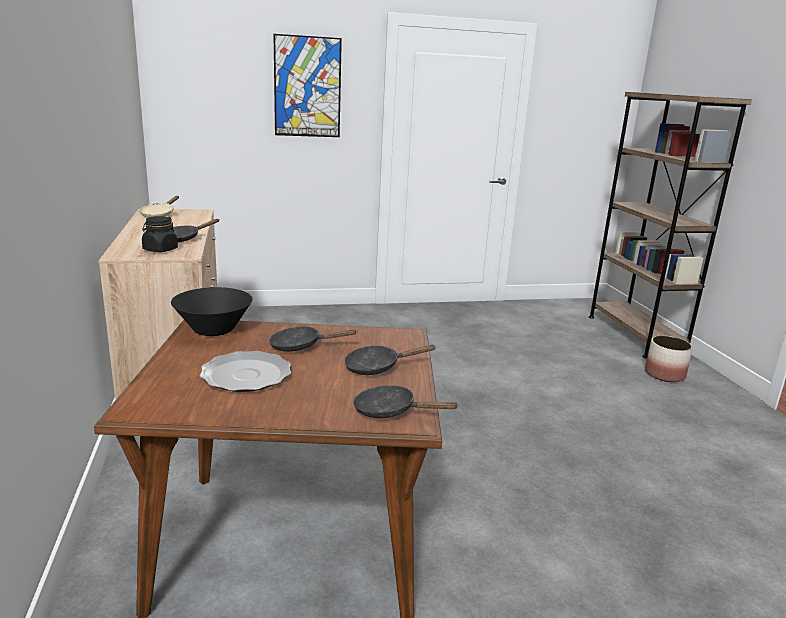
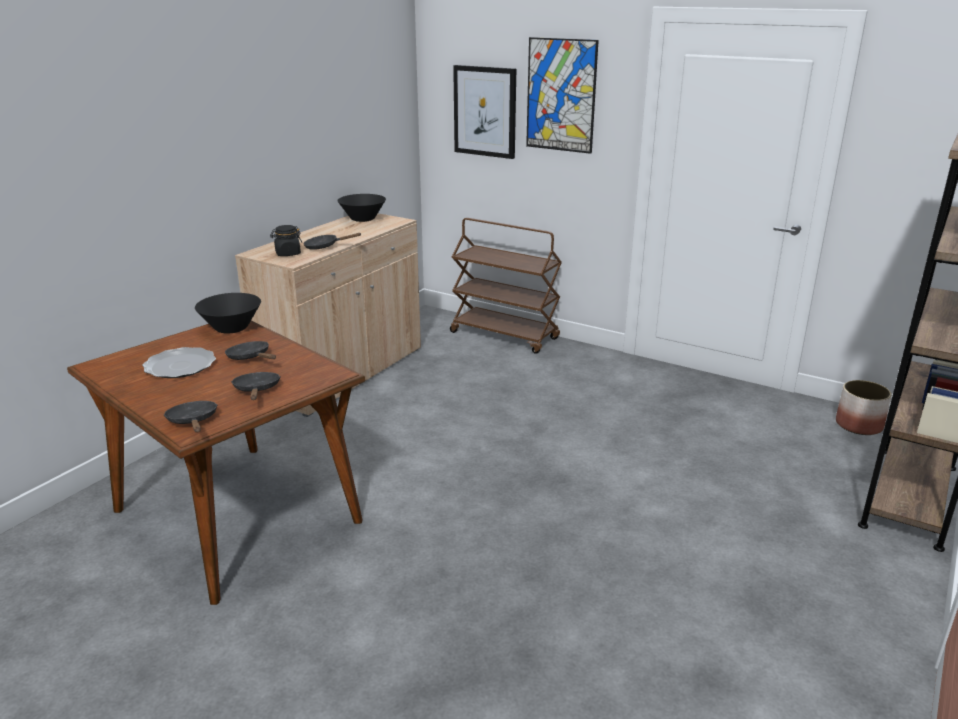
camera: 45 degrees right, 5 degrees up
(159, 214) = (363, 219): beige frying pan -> black bowl
(226, 104) = (485, 111): none -> picture
(273, 314) = (505, 335): none -> brown cart
(377, 367) = (257, 390): black frying pan -> black frying pan turned 45 degrees clockwise
(665, 375) = (844, 555): planter -> planter (859, 425)

